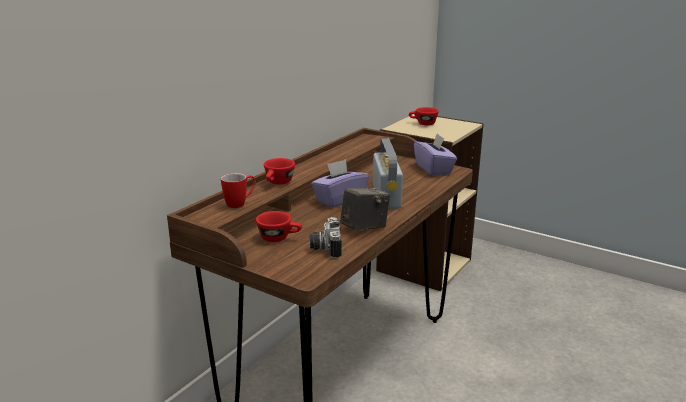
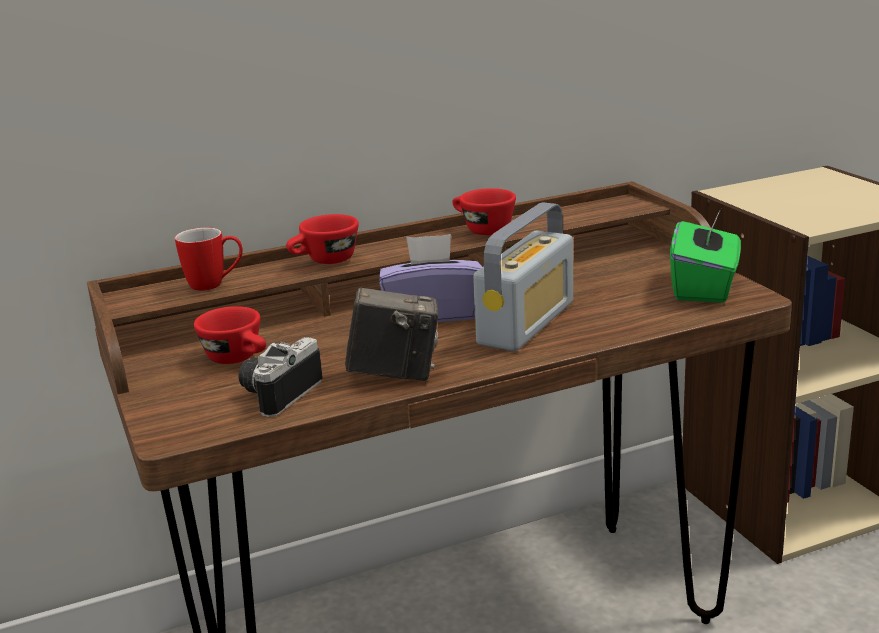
camera: 35 degrees right, 0 degrees up
(423, 124) = (802, 190): red cup -> red cup (481, 229)
(434, 169) = (704, 288): purple tissue box -> green tissue box

